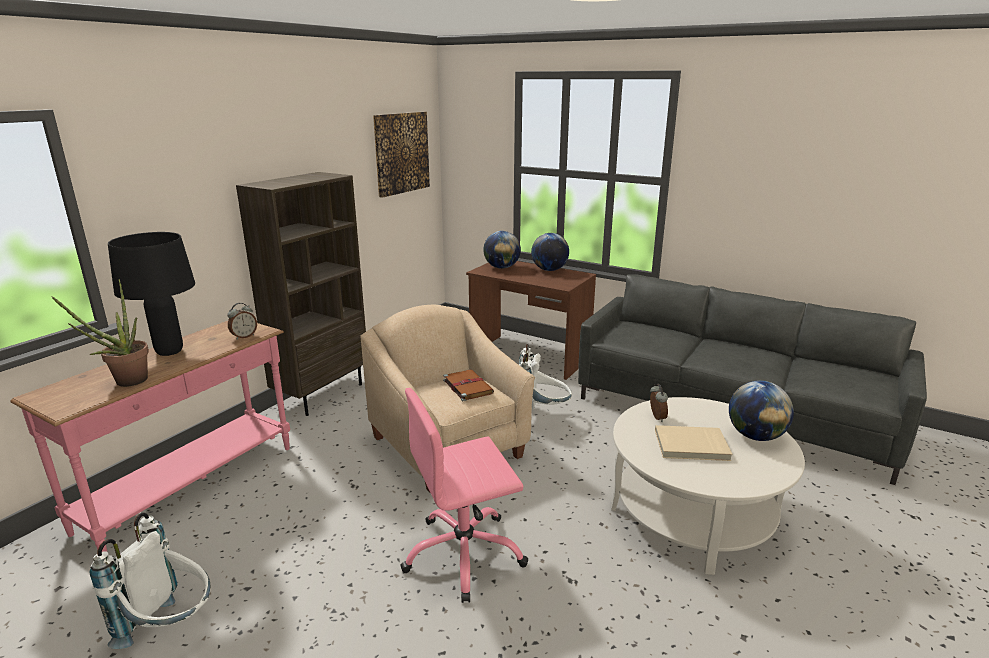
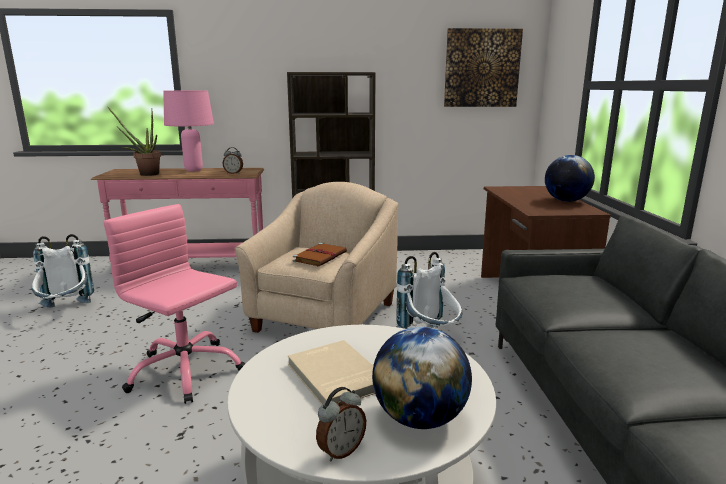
camera: 55 degrees right, 5 degrees down
(170, 352) = (194, 170): black table lamp -> pink table lamp
(502, 267) = (525, 190): globe -> none
(656, 417) = (378, 343): alarm clock -> alarm clock (340, 451)

